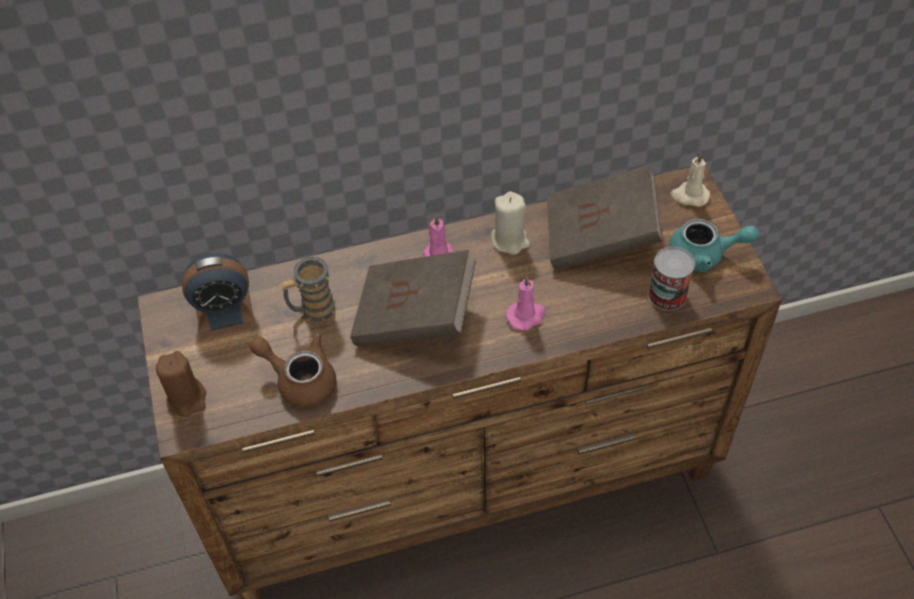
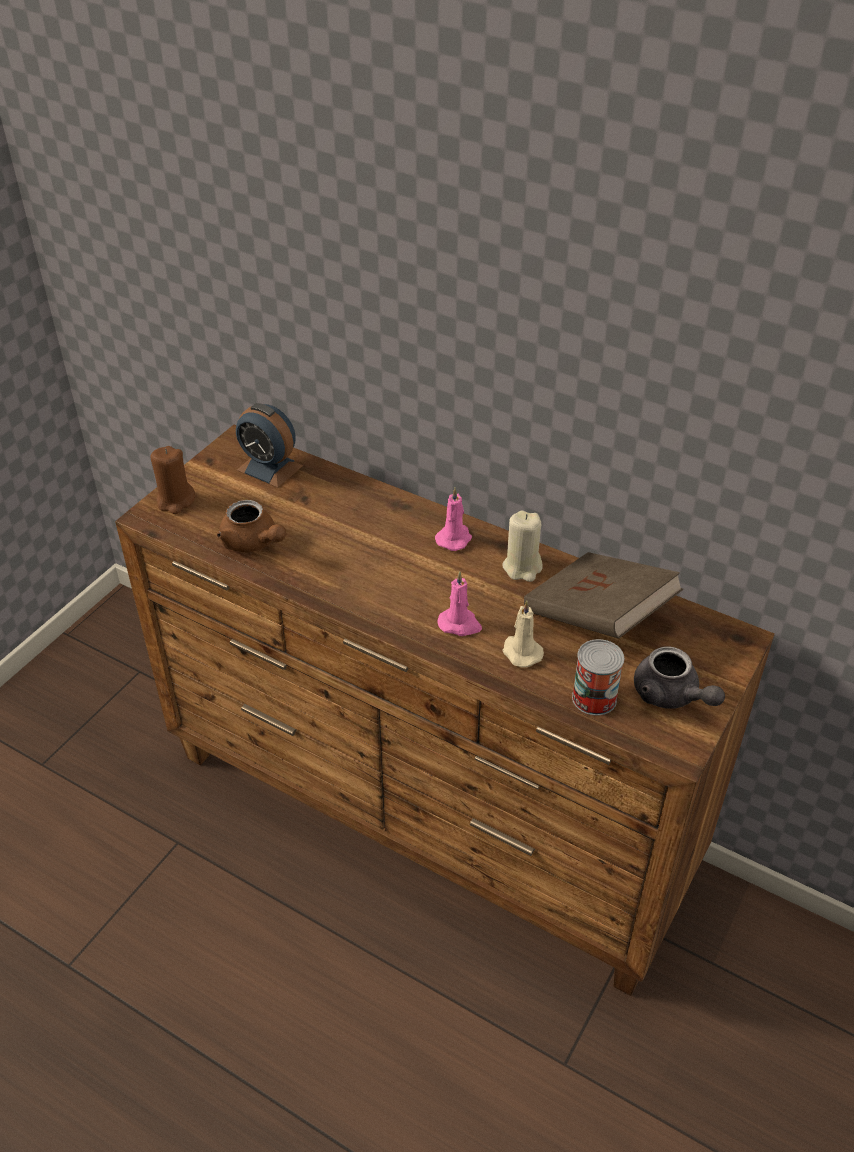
camera: 45 degrees right, 10 degrees down
(300, 380) = (253, 543): brown teapot -> brown teapot turned 150 degrees clockwise
(312, 310) = (321, 508): mug -> none
(414, 318) = (379, 564): brown book -> none
(689, 195) = (723, 645): beige candle -> beige candle (521, 652)
(704, 255) = (671, 696): turquoise teapot -> grey teapot

